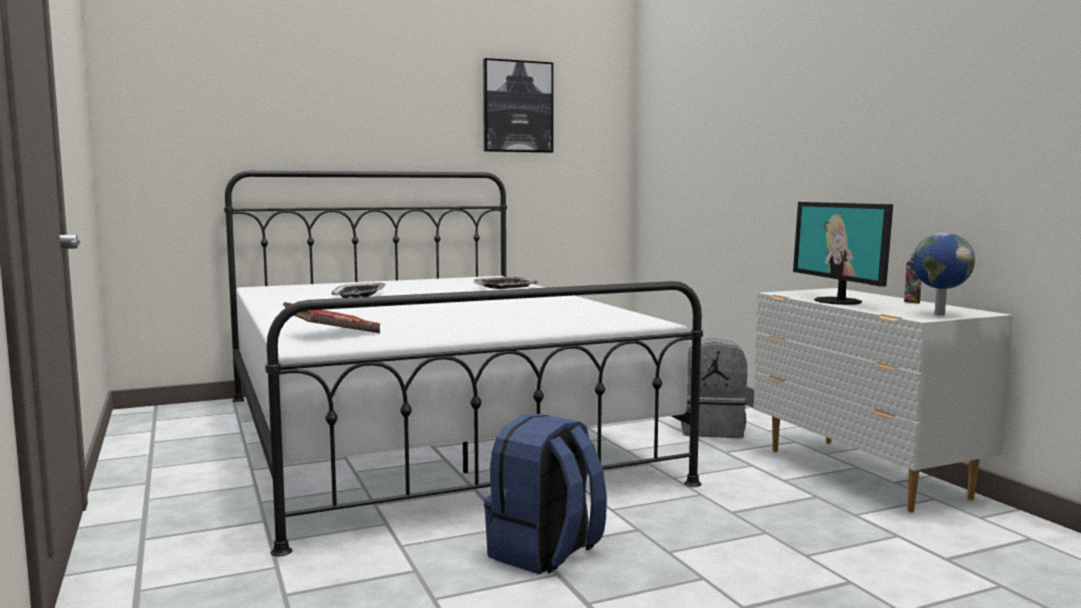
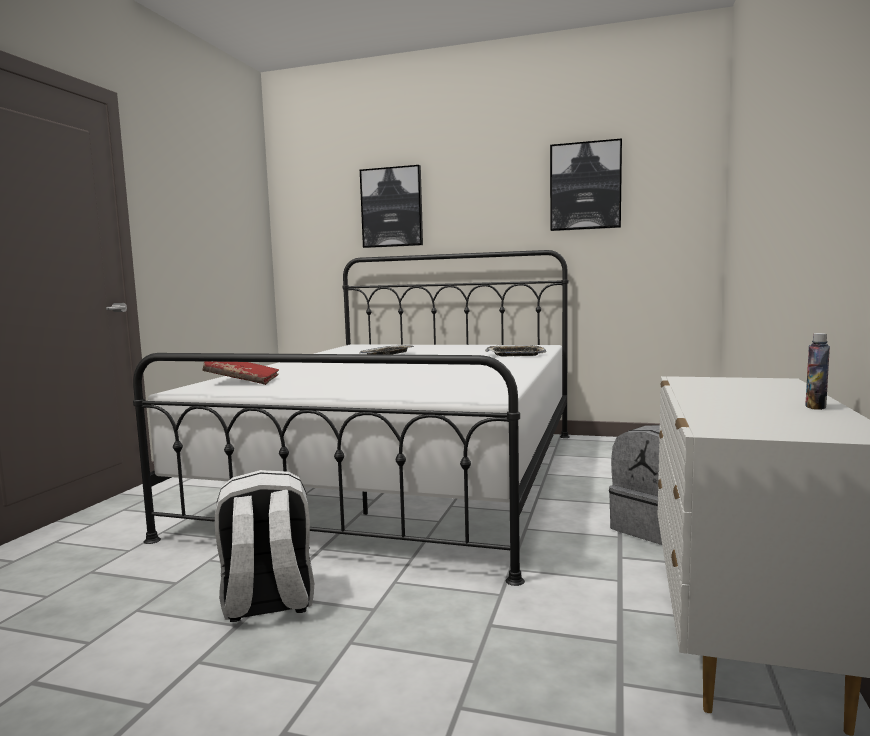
camera: 40 degrees right, 0 degrees up
(291, 107) = (392, 207): none -> picture
(545, 553) = (268, 603): blue backpack -> white backpack
(839, 301) = (708, 395): monitor -> none
(938, 314) = (768, 428): globe -> none

